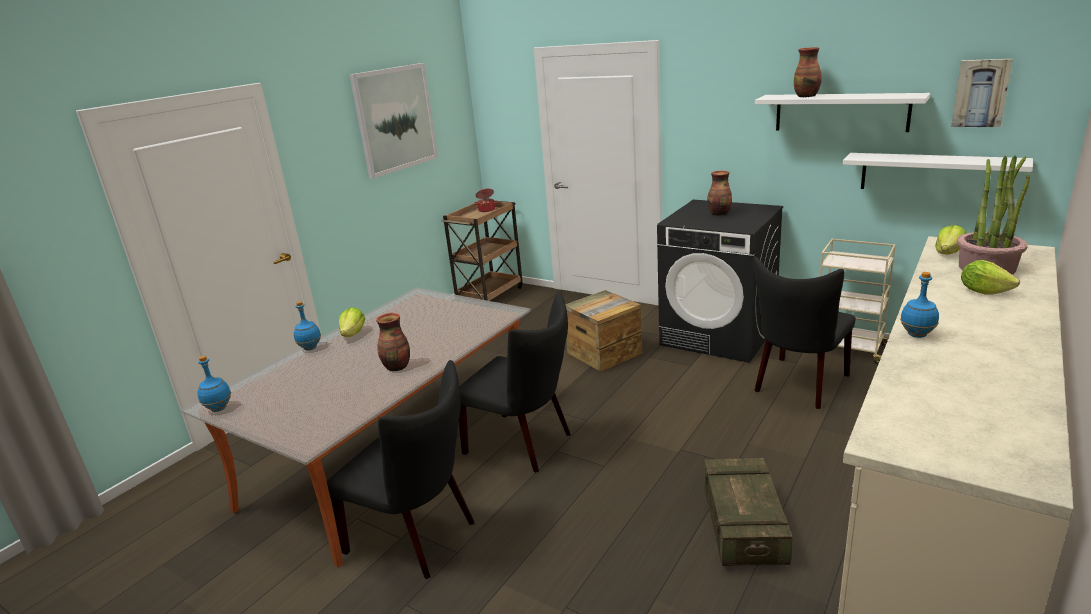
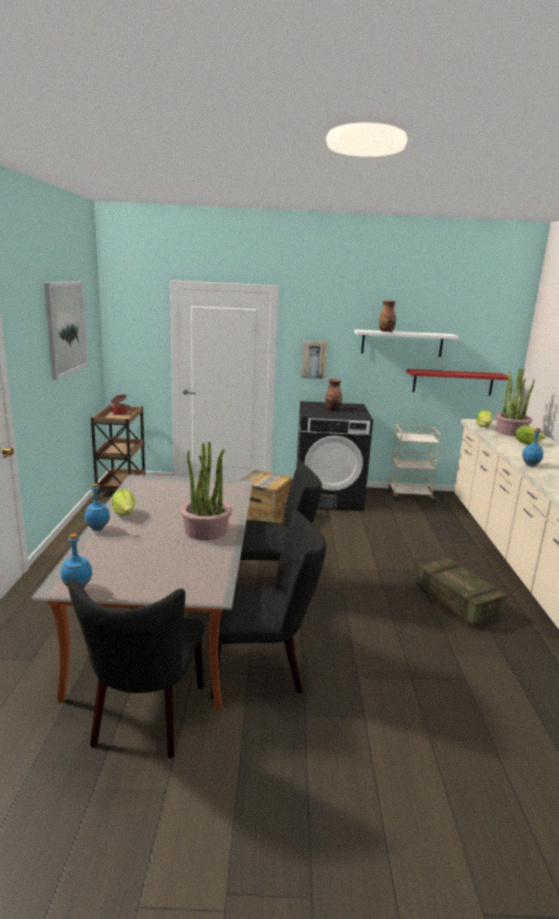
camera: 35 degrees left, 5 degrees down
(397, 367) = (206, 531): vase -> potted plant
(798, 385) = (404, 520): black chair -> black chair (146, 720)
(933, 173) = (453, 382): white shelf -> red shelf
(981, 93) = (478, 335): picture -> picture (314, 359)

